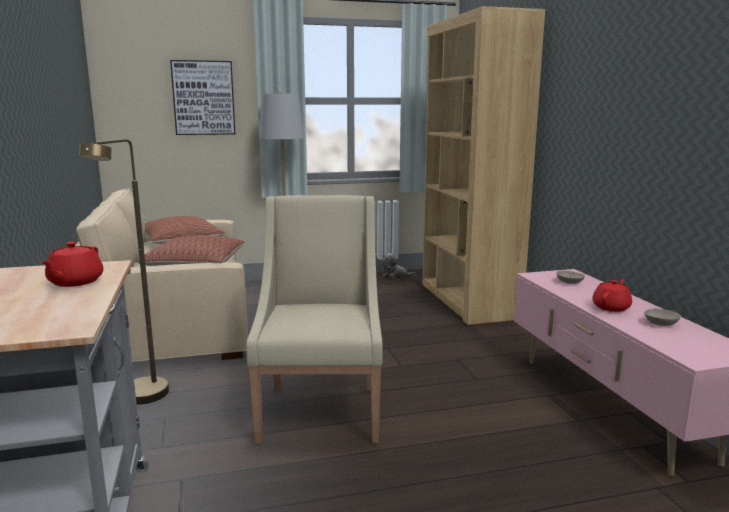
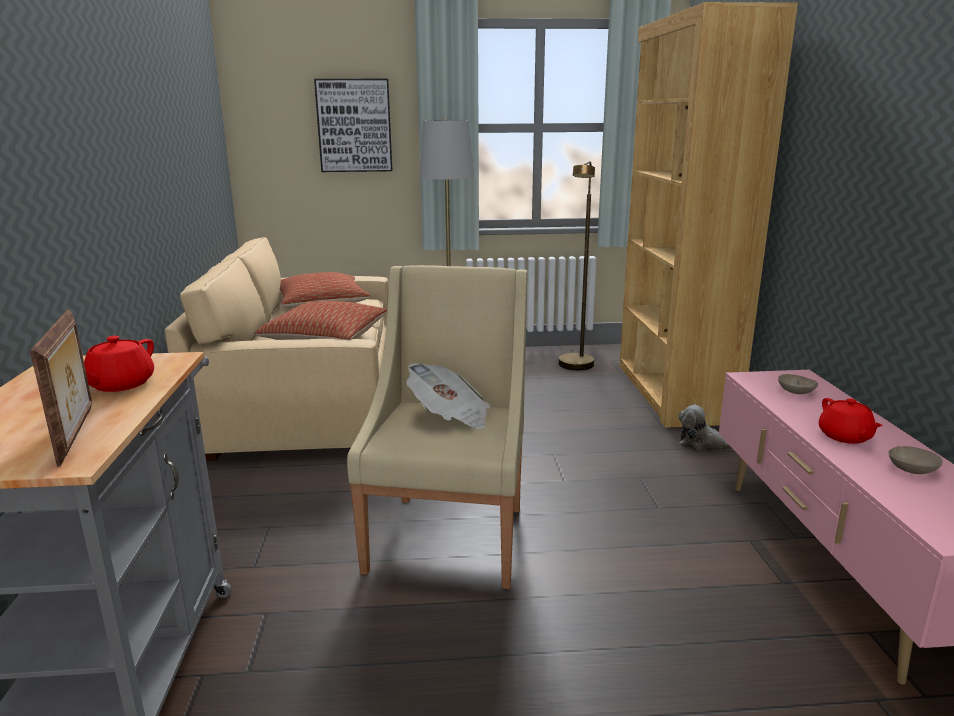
camera: 10 degrees right, 5 degrees up
(62, 313) = (78, 434): none -> picture frame
(141, 399) = (246, 501): brown floor lamp -> brown floor lamp (576, 367)
(321, 311) = (450, 417): none -> newspaper
(395, 275) = (588, 352): plush toy -> plush toy (702, 444)
(611, 307) = (845, 437): red teapot -> red teapot turned 120 degrees clockwise

